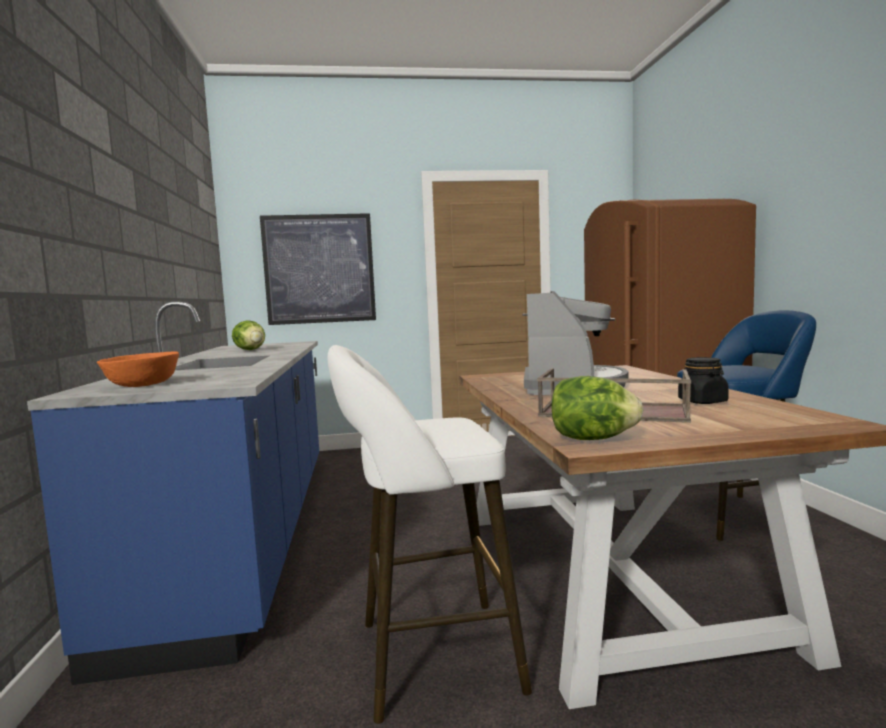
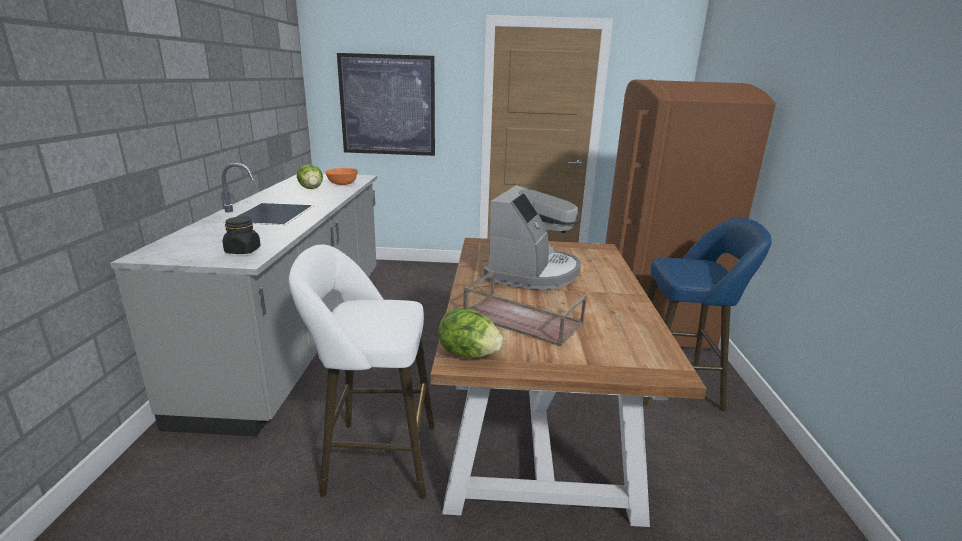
camera: 10 degrees right, 15 degrees up
(142, 385) = (191, 249): orange bowl -> orange bowl (342, 183)
(248, 533) = (300, 332): blue counter -> grey counter
(703, 401) = (605, 318): black jar -> black jar (243, 251)

